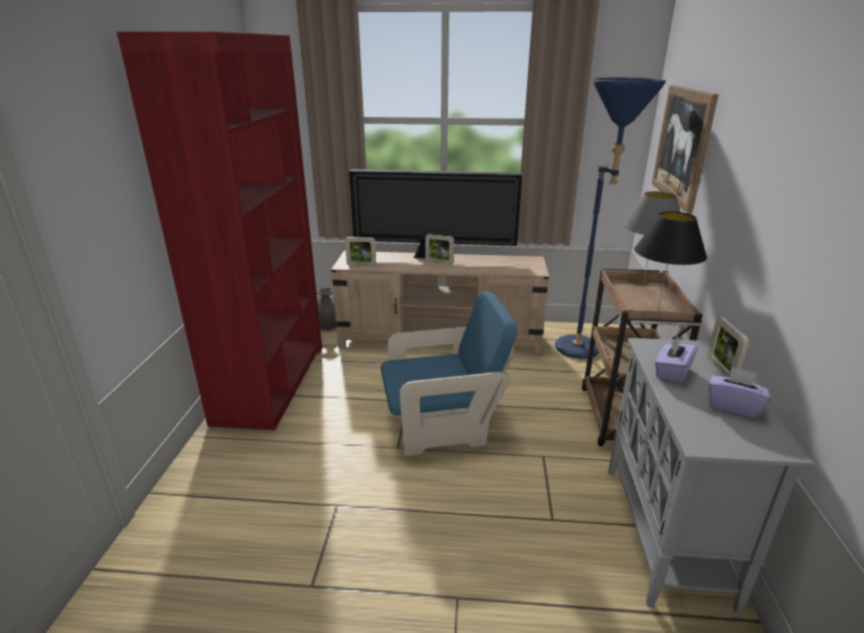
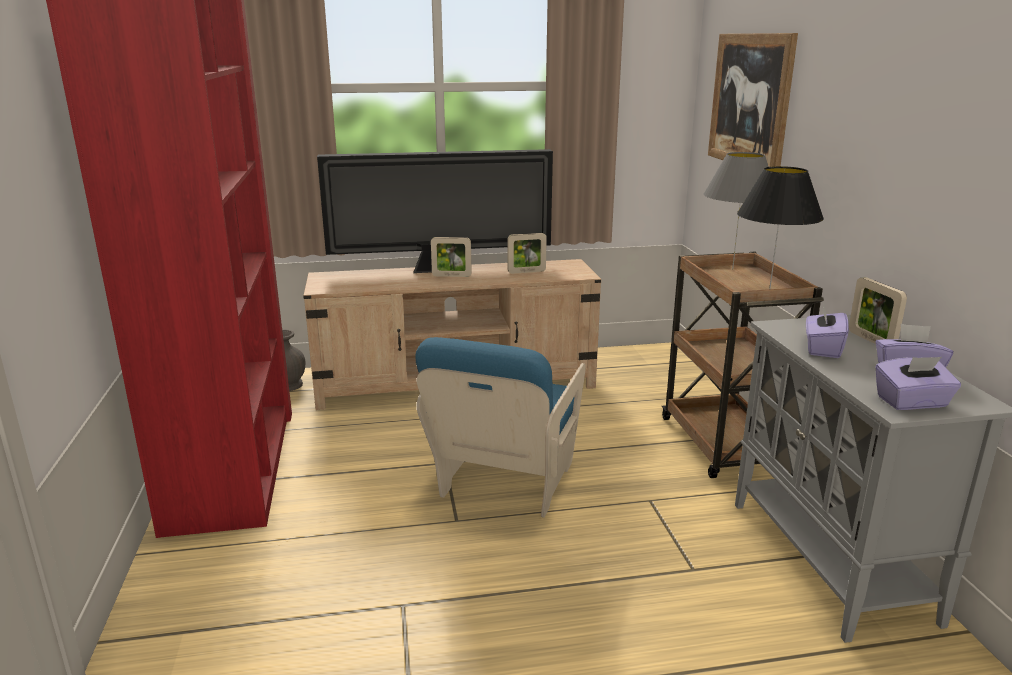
camera: 15 degrees left, 5 degrees down
(361, 265) = (345, 287): picture frame -> picture frame (526, 271)
(443, 425) = (506, 484): blue armchair -> blue armchair turned 135 degrees clockwise
(584, 352) = (647, 377): blue floor lamp -> none
(717, 438) = (912, 402): none -> purple tissue box

